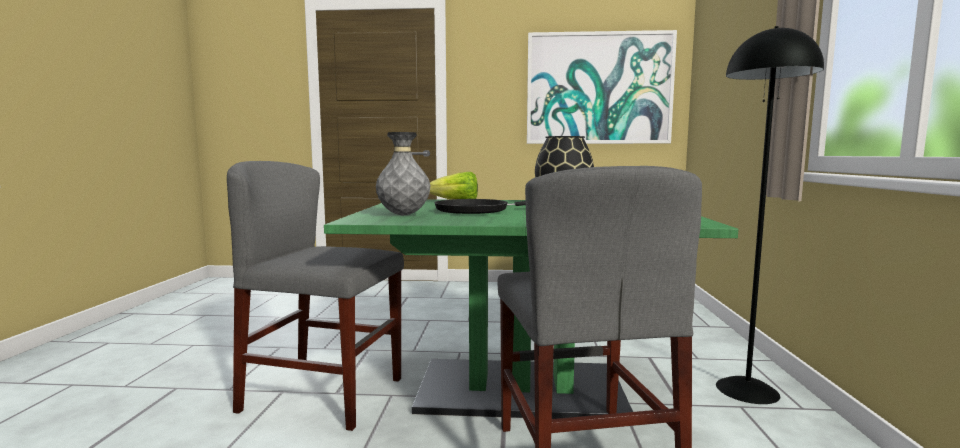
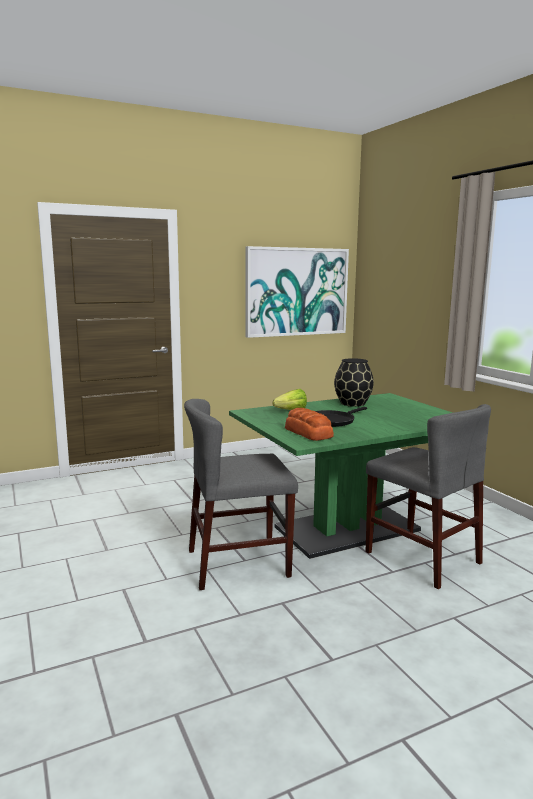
camera: 30 degrees left, 5 degrees up
(404, 215) = (308, 432): grey vase -> bread
(748, 390) = (451, 500): black floor lamp -> none

